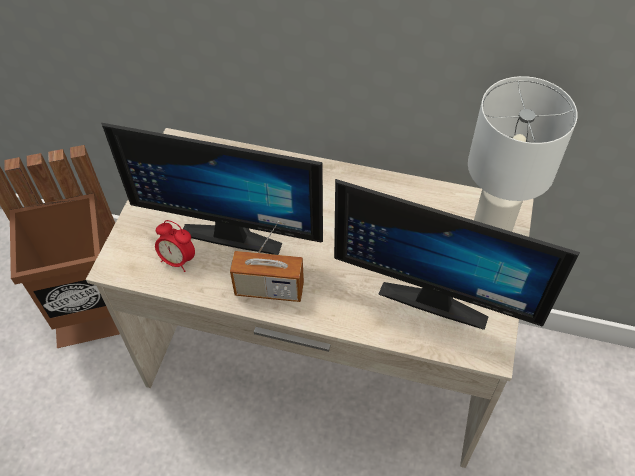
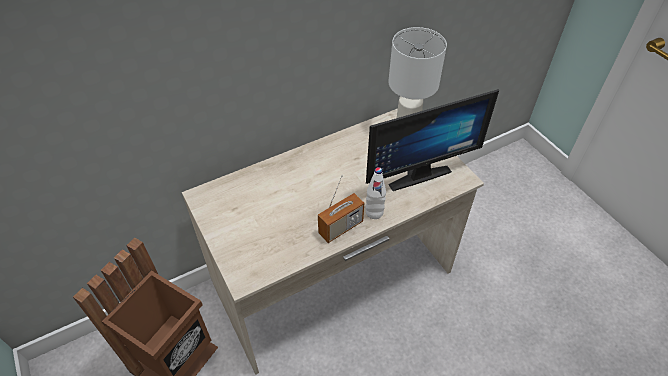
camera: 45 degrees left, 5 degrees down
(178, 260) = (276, 250): alarm clock -> none
(234, 229) = (287, 214): monitor -> none
(326, 302) = (374, 212): none -> white bottle

